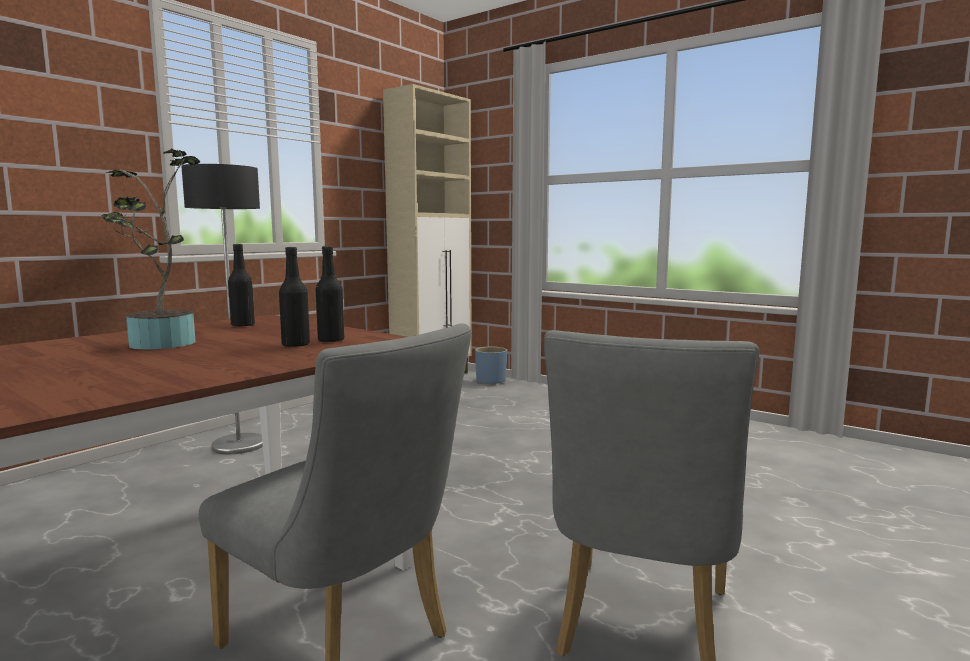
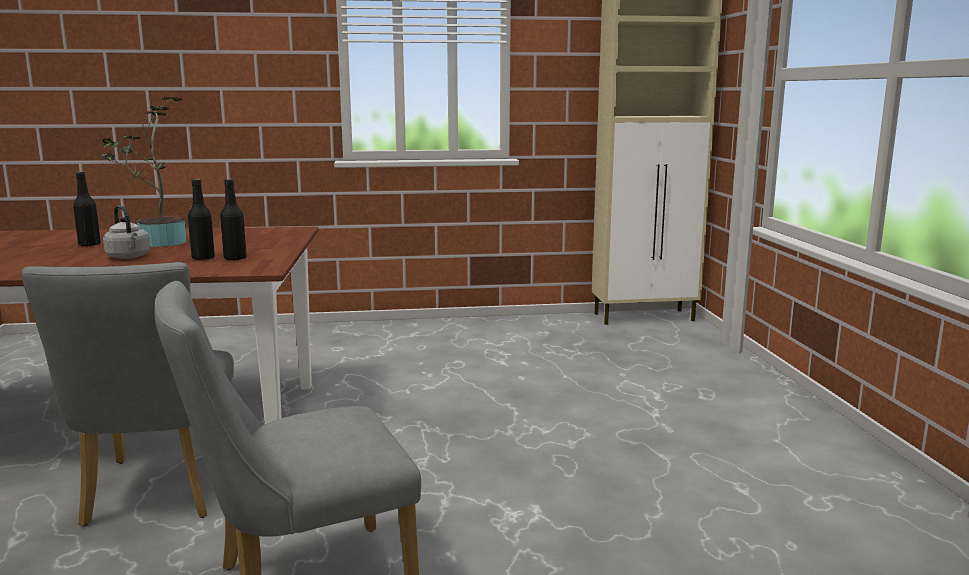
camera: 45 degrees right, 5 degrees up
(195, 358) = (129, 257): none -> grey kettle
(238, 445) = (365, 338): floor lamp -> none
(243, 325) = (256, 234): black bottle -> black bottle (89, 245)
(490, 381) = (697, 337): blue planter -> none

